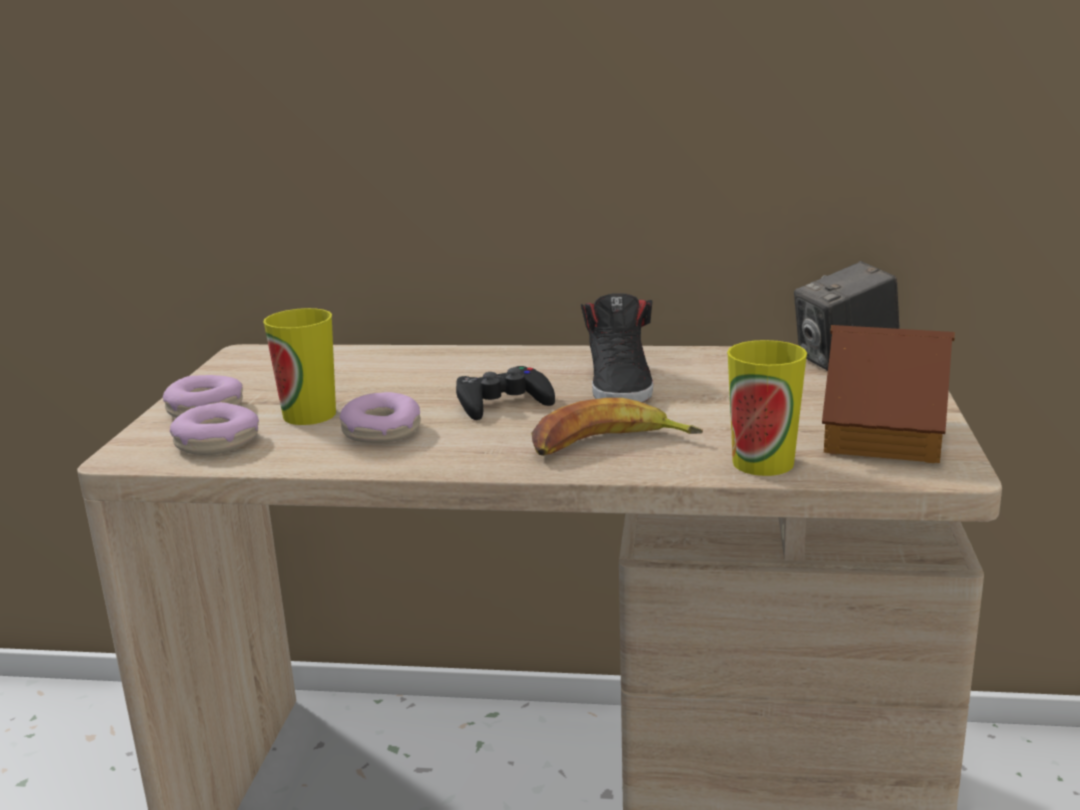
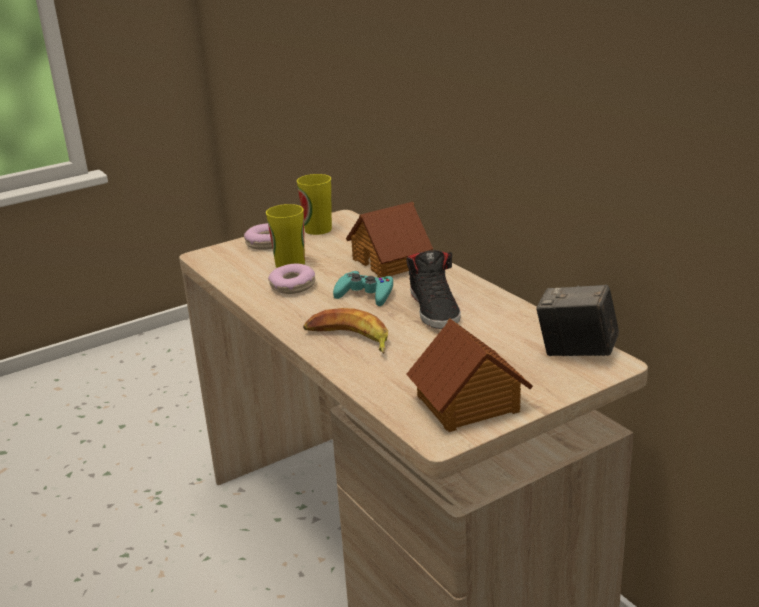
camera: 50 degrees right, 5 degrees up
(217, 442) = (237, 263): donut -> none
(444, 367) = (391, 262): none -> toy house
(502, 403) = (365, 294): black game controller -> turquoise game controller
(620, 384) = (434, 309): black shoe -> black shoe turned 60 degrees counterclockwise
(763, 463) = (379, 384): cup -> cup (318, 229)

